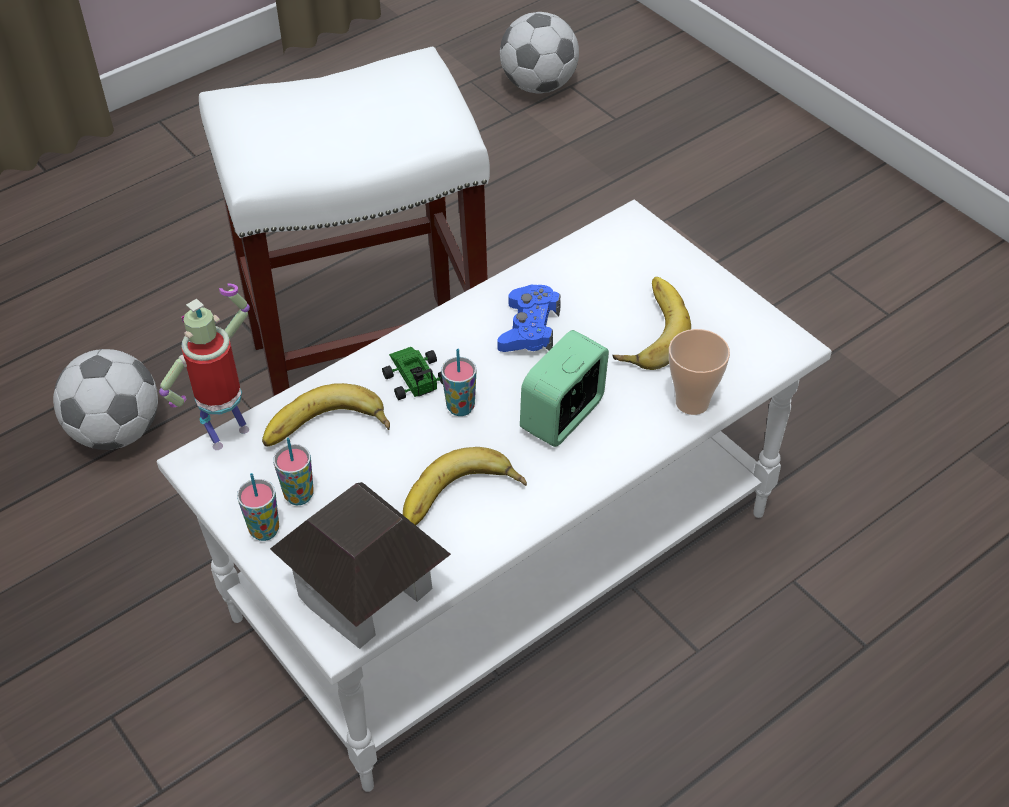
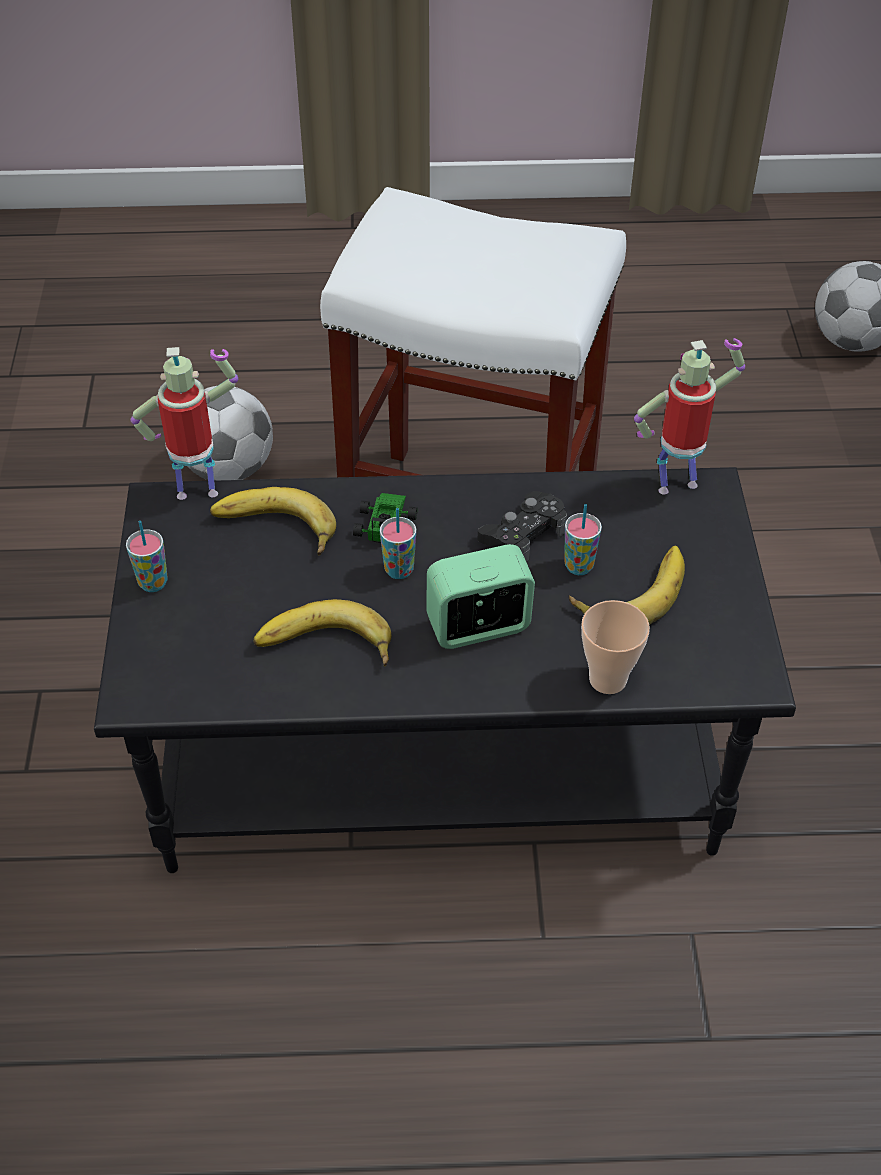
camera: 35 degrees right, 0 degrees up
(299, 495) = (204, 570): cup -> cup (579, 566)
(366, 593) = (180, 678): toy house -> none
(506, 570) = (436, 762): white coffee table -> black coffee table
(529, 328) = (523, 534): blue game controller -> black game controller
(604, 232) = (676, 483): none -> toy robot

